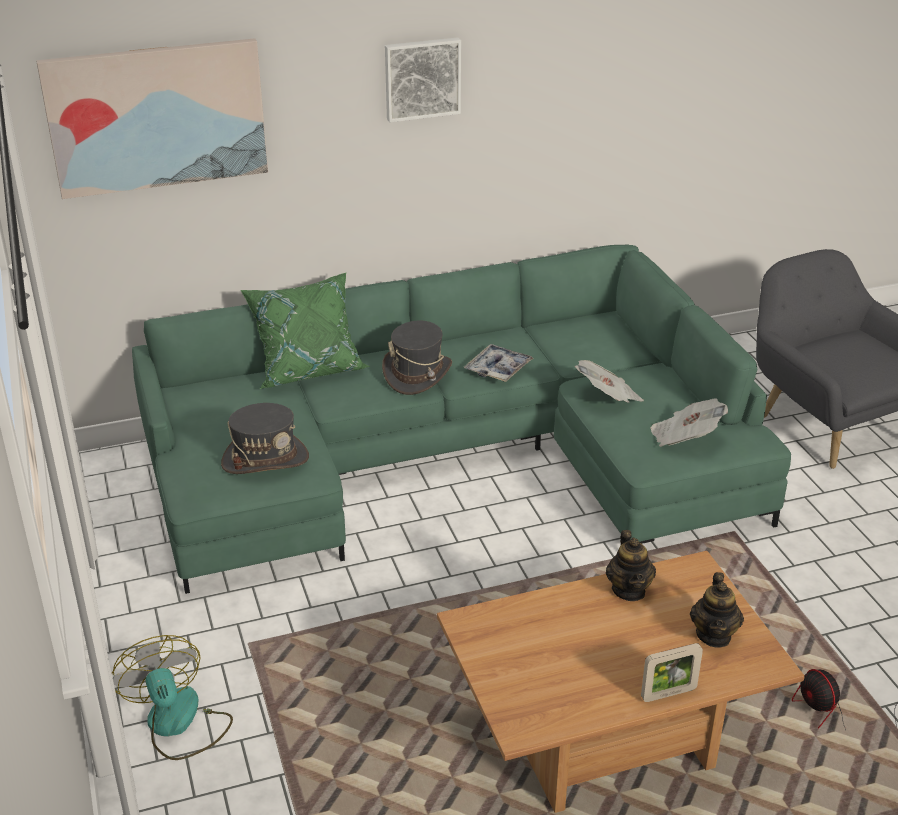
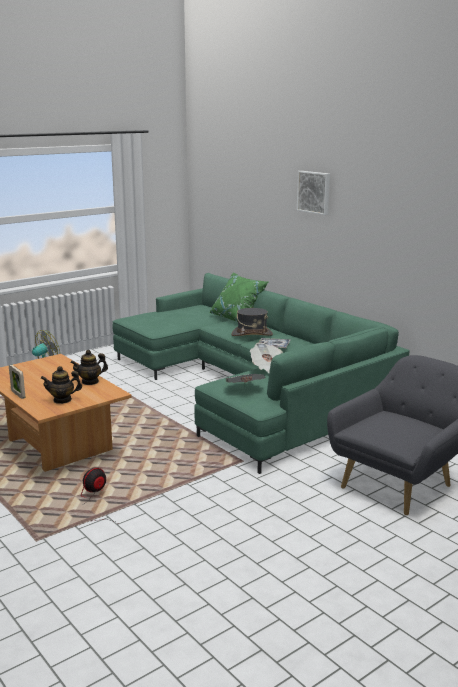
camera: 70 degrees right, 15 degrees down
(157, 117) = (228, 184): picture -> none
(265, 460) = (159, 322): grey hat -> none

